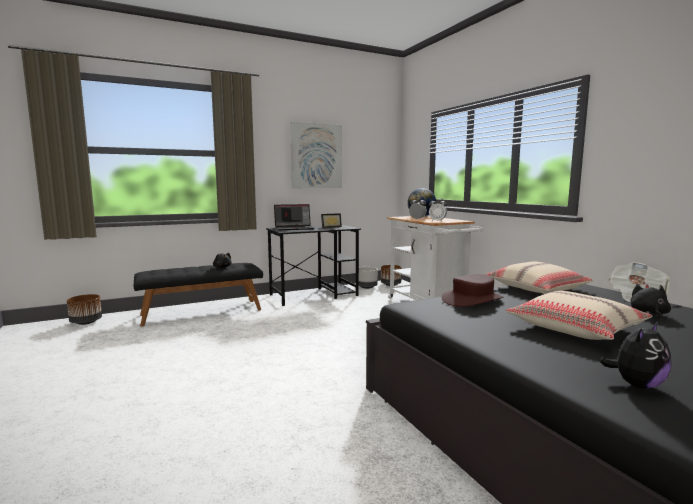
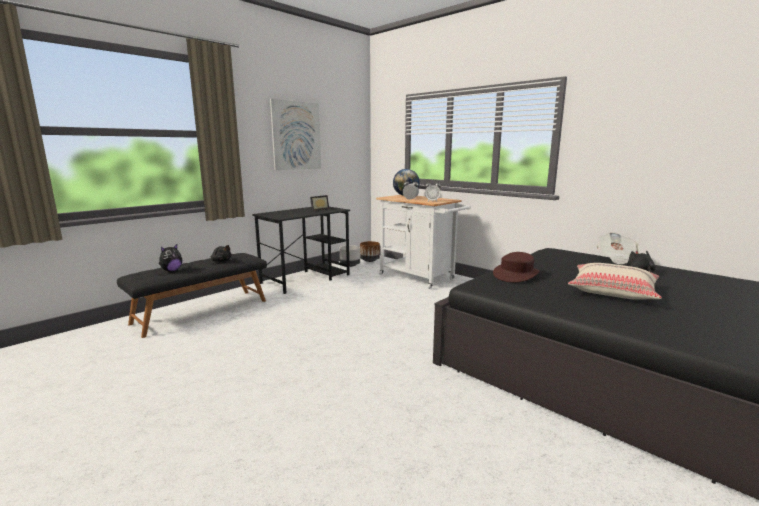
camera: 20 degrees left, 5 degrees up
(86, 322) = (63, 343): brown planter -> none
(294, 228) = (285, 213): laptop -> none
(536, 288) = (546, 259): beige pillow -> none
(636, 385) = (696, 330): plush toy -> plush toy (171, 270)

